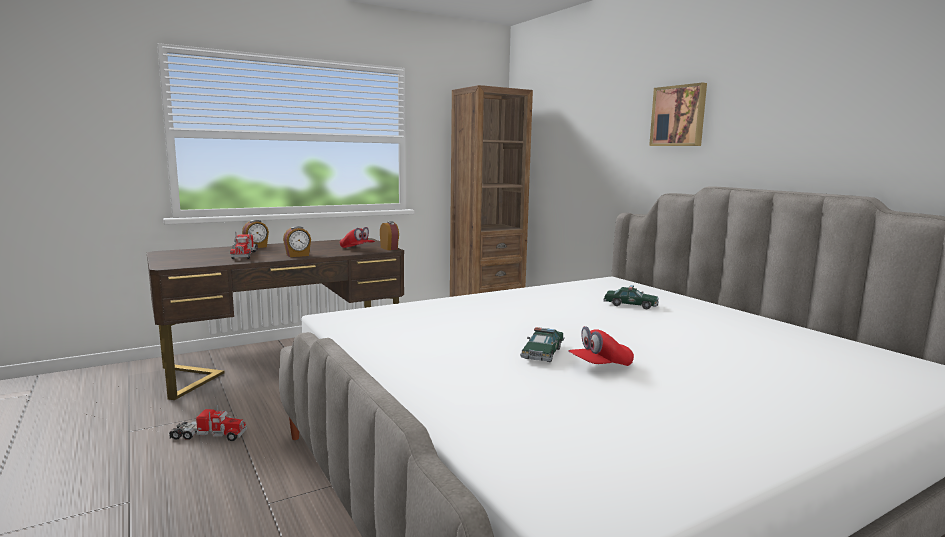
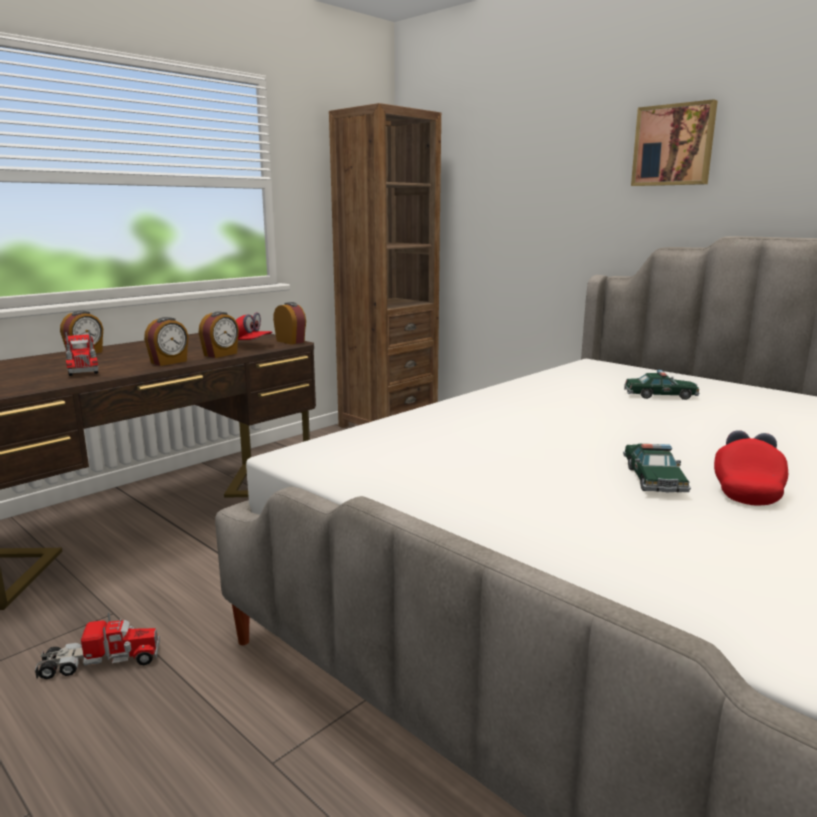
camera: 15 degrees left, 5 degrees up
(334, 253) = (221, 354): none -> alarm clock
(600, 366) = (746, 489): red cap -> red cap turned 150 degrees clockwise

